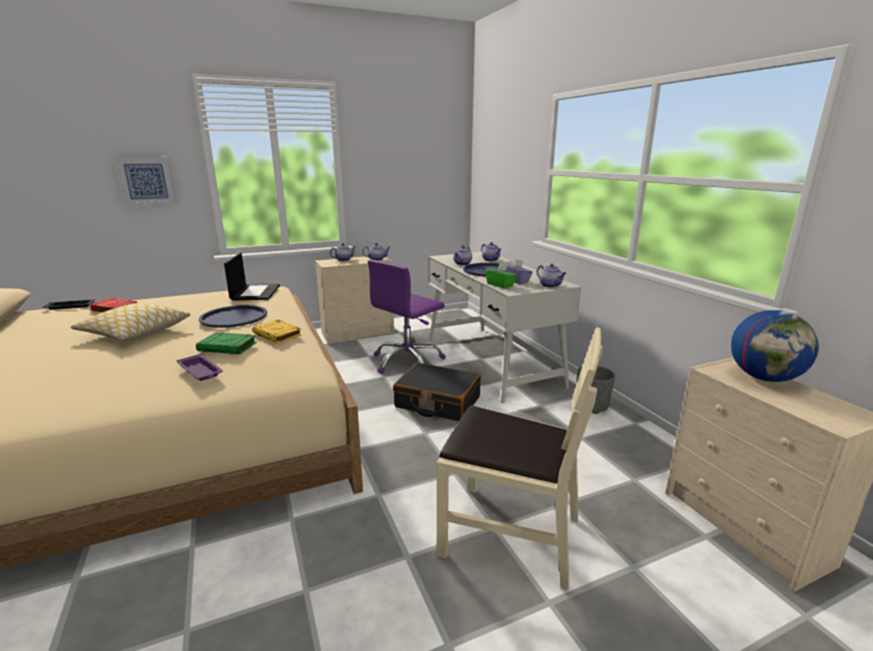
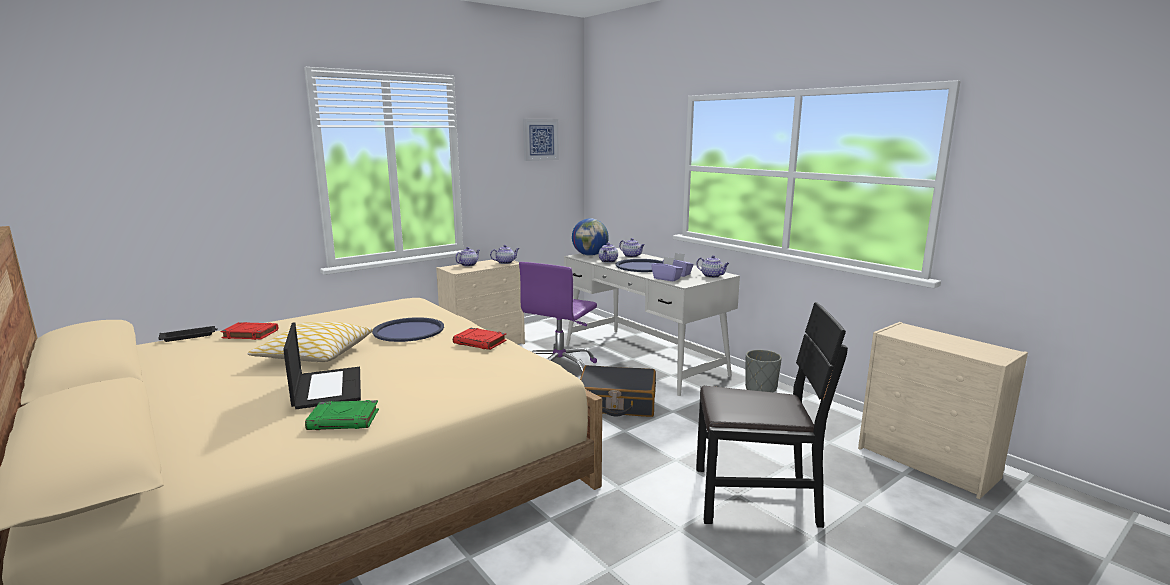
camera: 15 degrees left, 5 degrees down
(146, 181) = (248, 185): picture -> picture (540, 139)
(200, 371) = (446, 380): purple tray -> none
(228, 347) = (448, 356): green book -> green book (344, 420)
(255, 292) = (400, 305): laptop -> laptop (327, 388)
(278, 335) = (480, 342): yellow book -> red book
(500, 285) = (667, 278): green tissue box -> purple tissue box
(510, 533) = (754, 497): beige chair -> black chair
(764, 378) = (929, 334): globe -> globe (590, 255)

